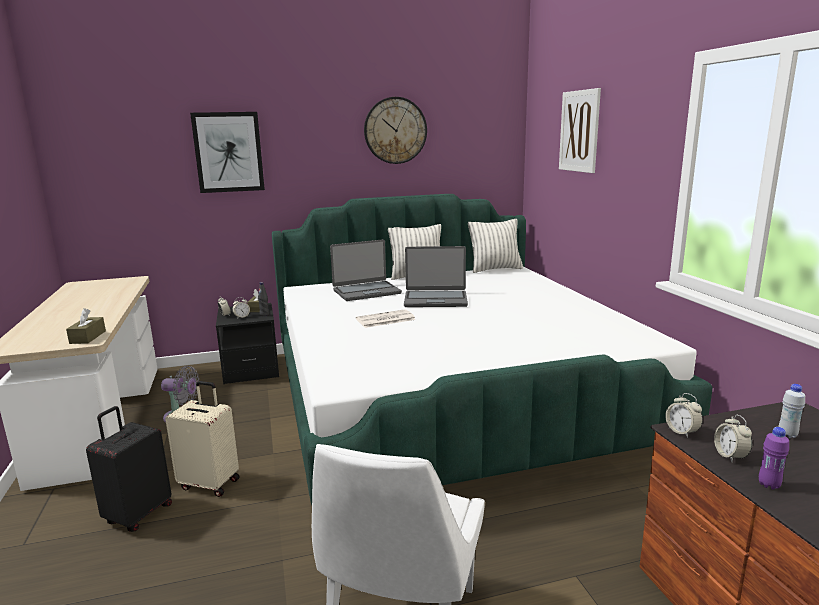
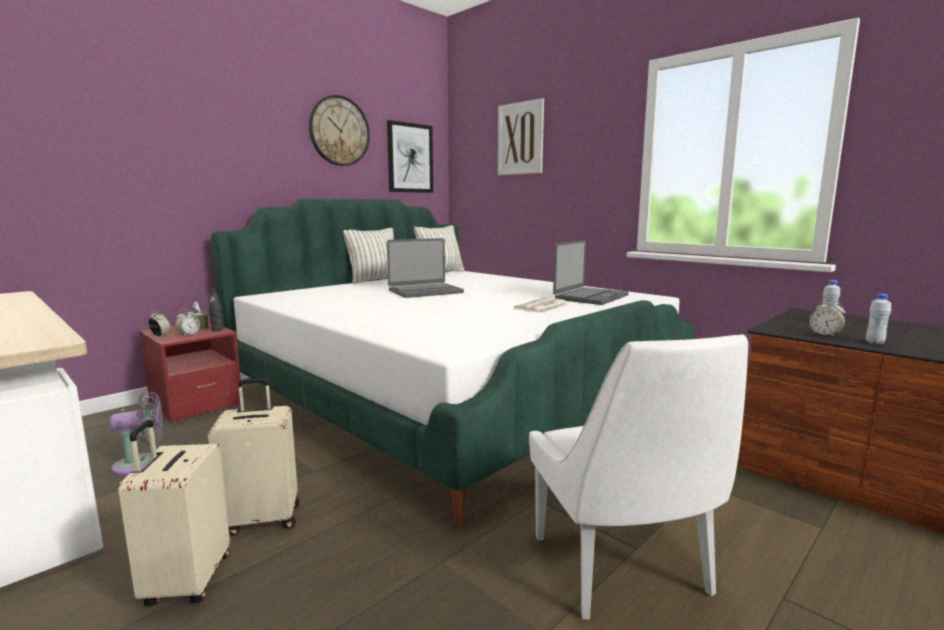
camera: 30 degrees left, 5 degrees down
(88, 337) = (42, 339): brown tissue box -> none
(138, 514) = (186, 581): black suitcase -> beige suitcase
(228, 152) = (150, 132): picture -> picture (410, 158)
(251, 370) = (195, 404): black nightstand -> red nightstand
(366, 292) = (342, 292): laptop -> laptop (590, 297)
(385, 319) = (401, 306): newspaper -> newspaper (542, 306)
(682, 432) = (773, 329): alarm clock -> none
(769, 485) = (874, 343): purple bottle -> white bottle

